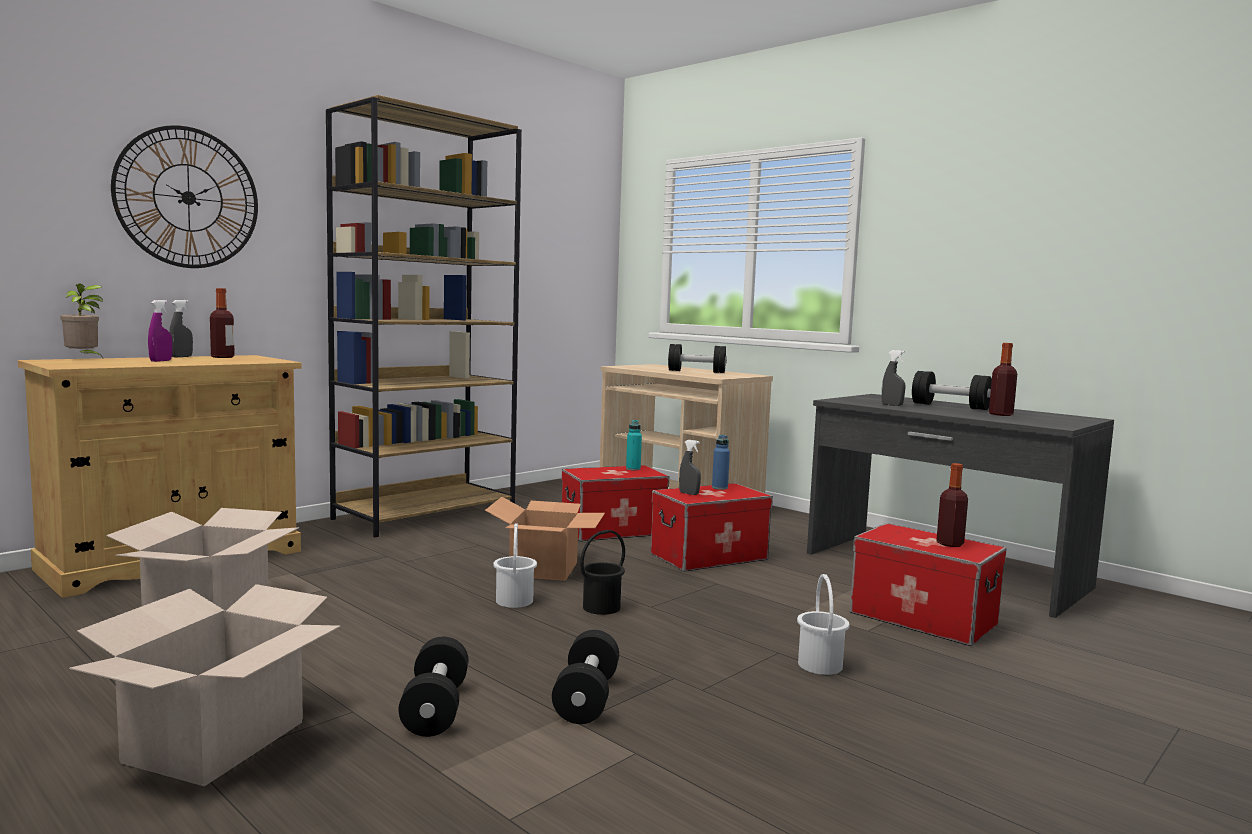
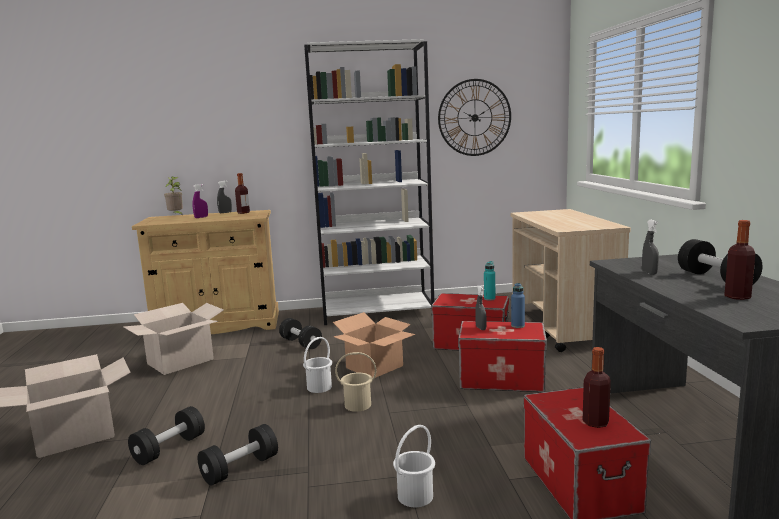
camera: 40 degrees right, 5 degrees up
(188, 198) = (228, 121): wall clock -> wall clock (474, 117)
(426, 514) = (377, 312): brown bookcase -> white bookcase
(600, 607) = (357, 405): black bucket -> beige bucket
(696, 371) = (570, 220): black dumbbell -> black dumbbell (301, 343)

